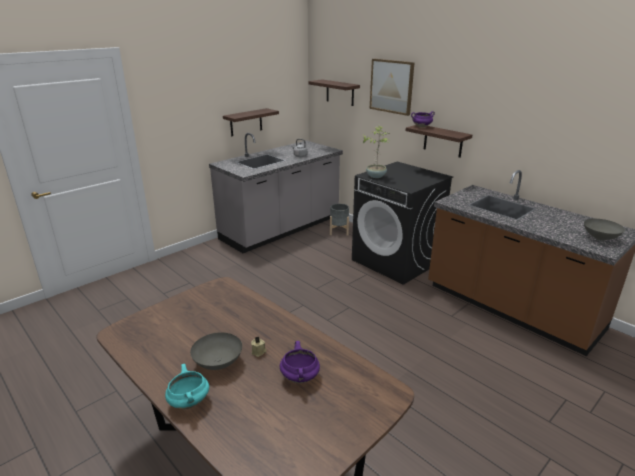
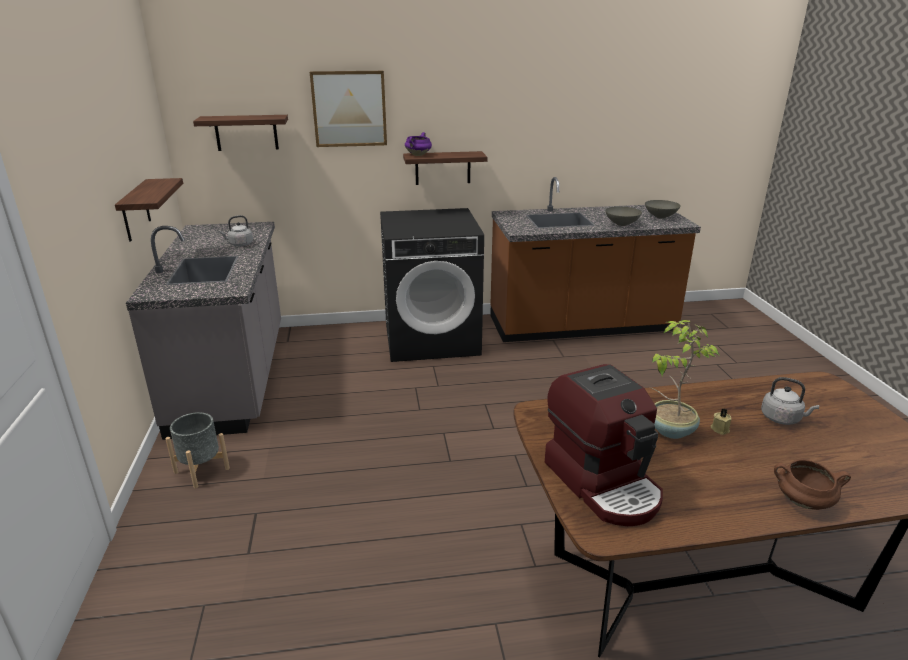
camera: 55 degrees left, 0 degrees up
(162, 323) = (604, 483): none -> coffee machine
(188, 402) = (802, 502): turquoise cooking pot -> brown cooking pot
(217, 363) = (730, 462): grey bowl -> grey bowl (622, 224)
(300, 378) = (782, 418): purple cooking pot -> grey kettle
(339, 231) = (311, 342): grey planter -> grey planter (201, 470)
(376, 176) = (407, 231): potted plant -> potted plant (670, 430)

